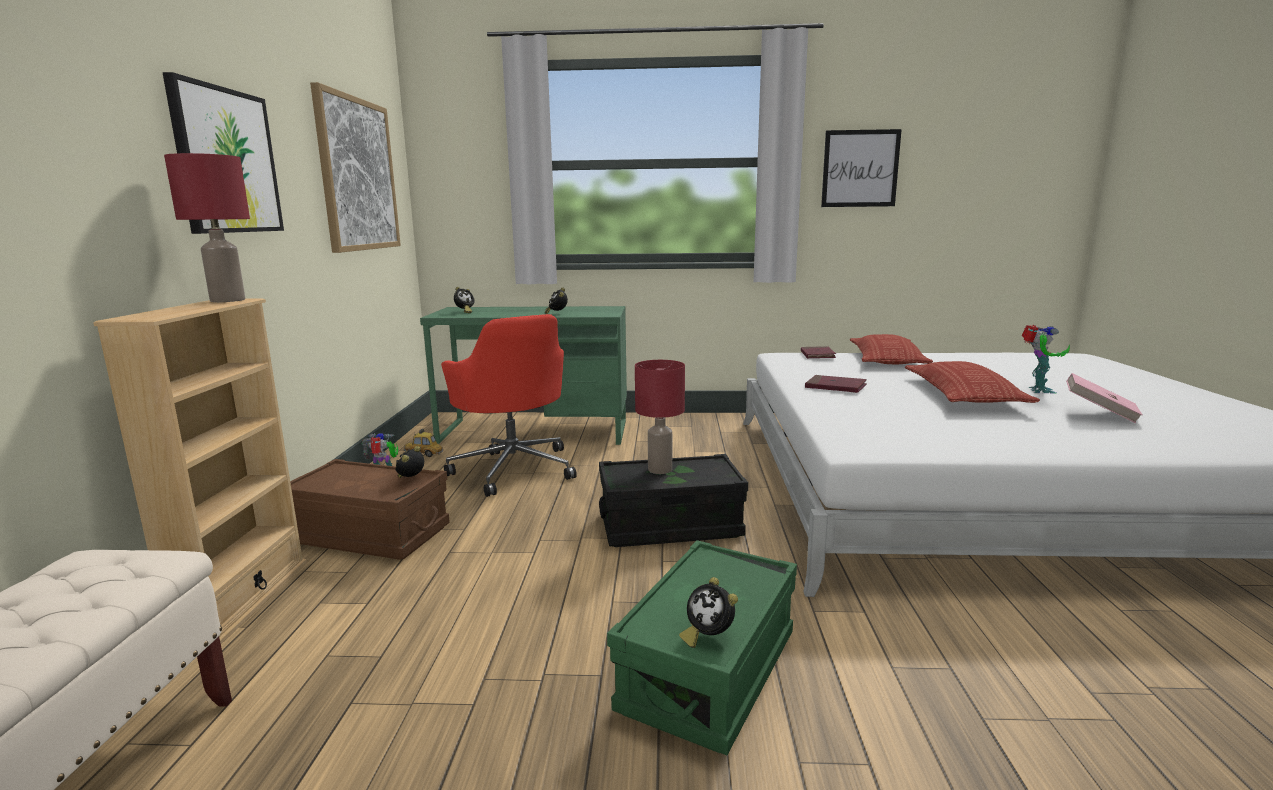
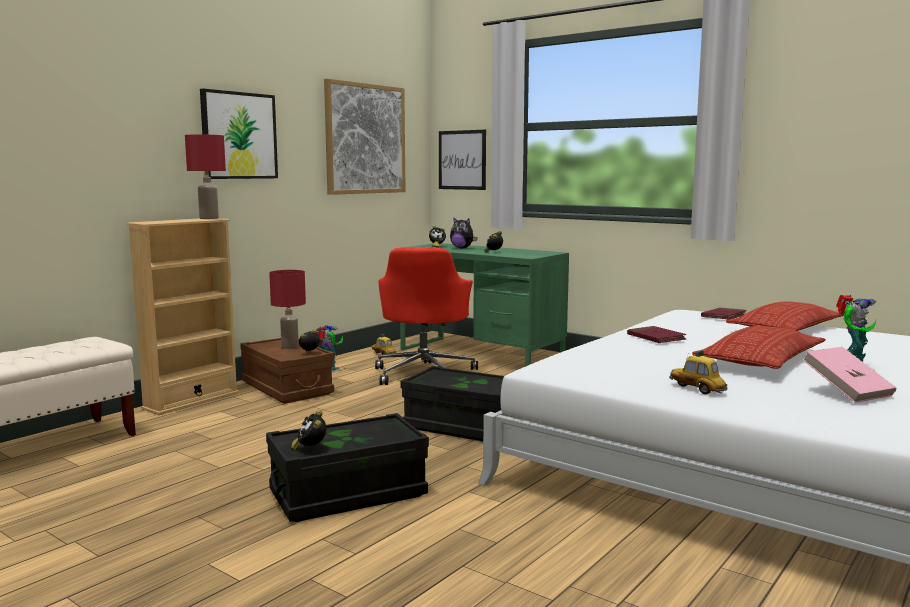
camera: 35 degrees right, 5 degrees down
(500, 311) = (462, 248): none -> plush toy
(660, 469) = (465, 378): red table lamp -> red table lamp (290, 346)
(709, 672) = (348, 494): green storage box -> black storage box
(860, 168) = (815, 124): picture -> picture (462, 160)
(1014, 437) = (697, 389): none -> toy car

